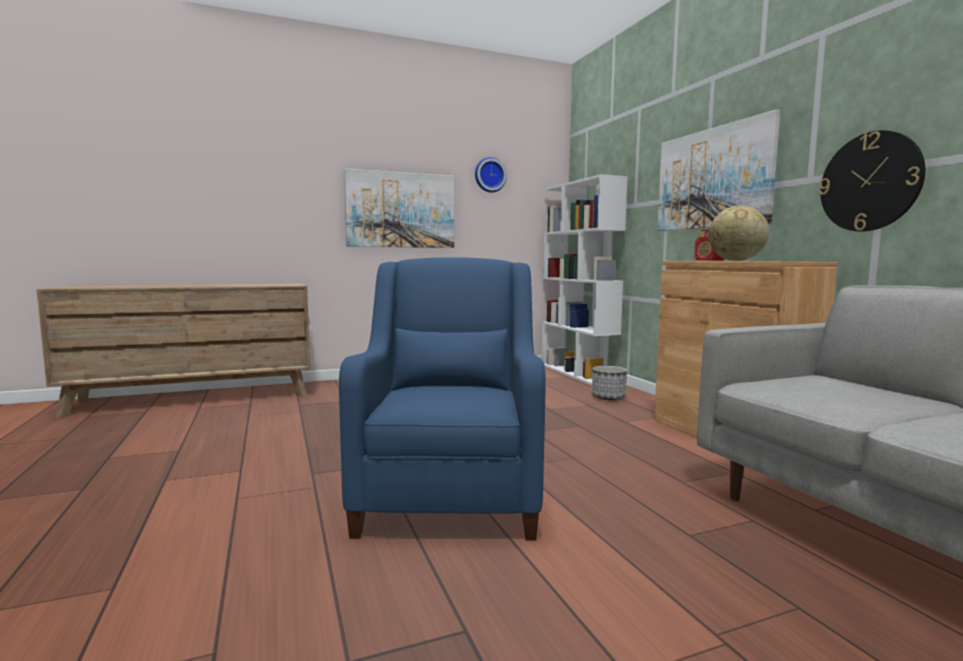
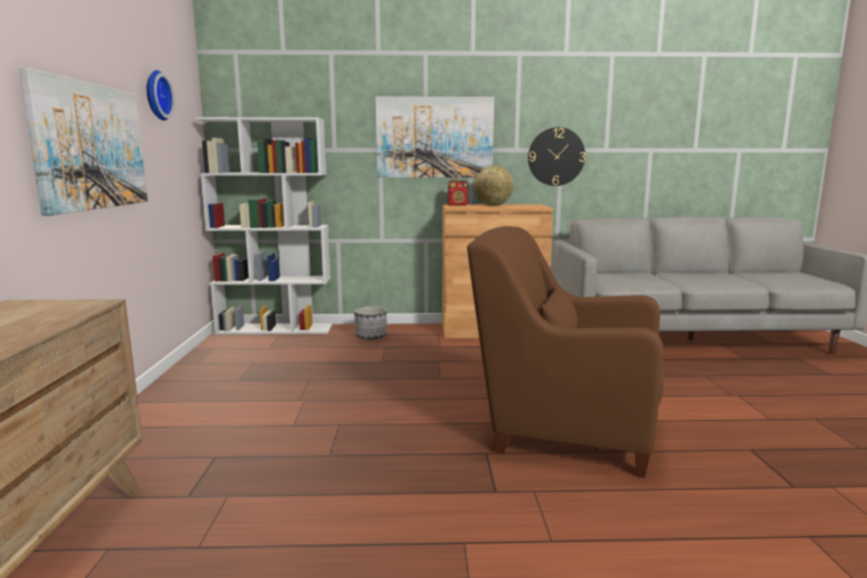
camera: 70 degrees left, 5 degrees up
(450, 492) = (562, 429): blue armchair -> brown armchair

